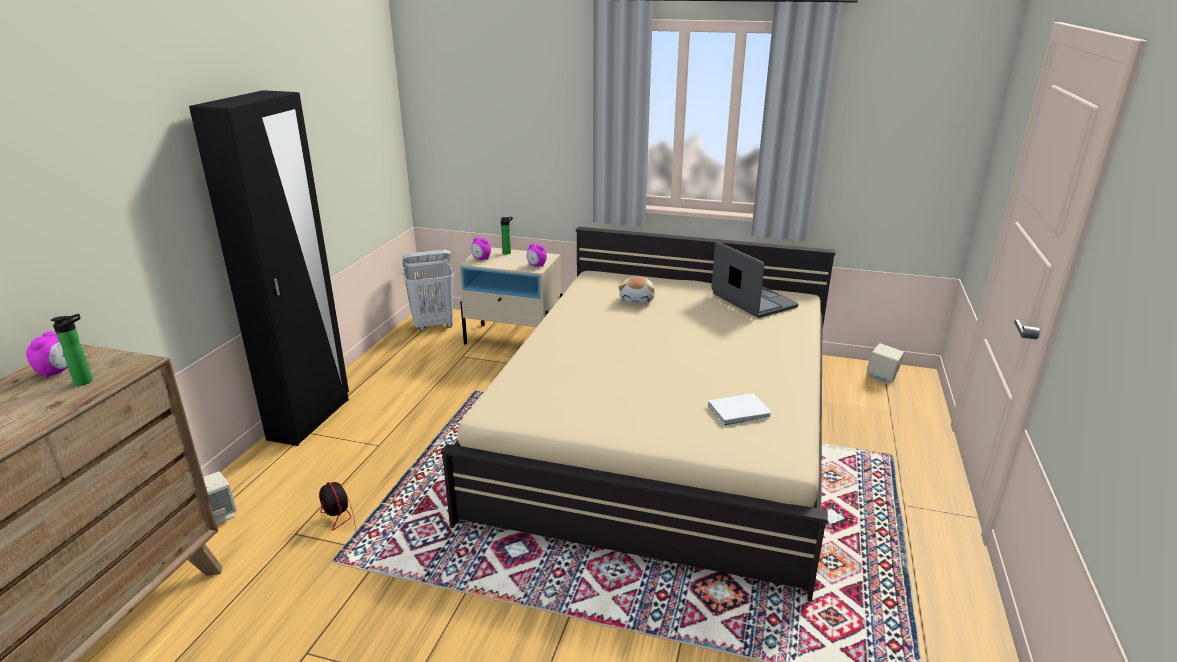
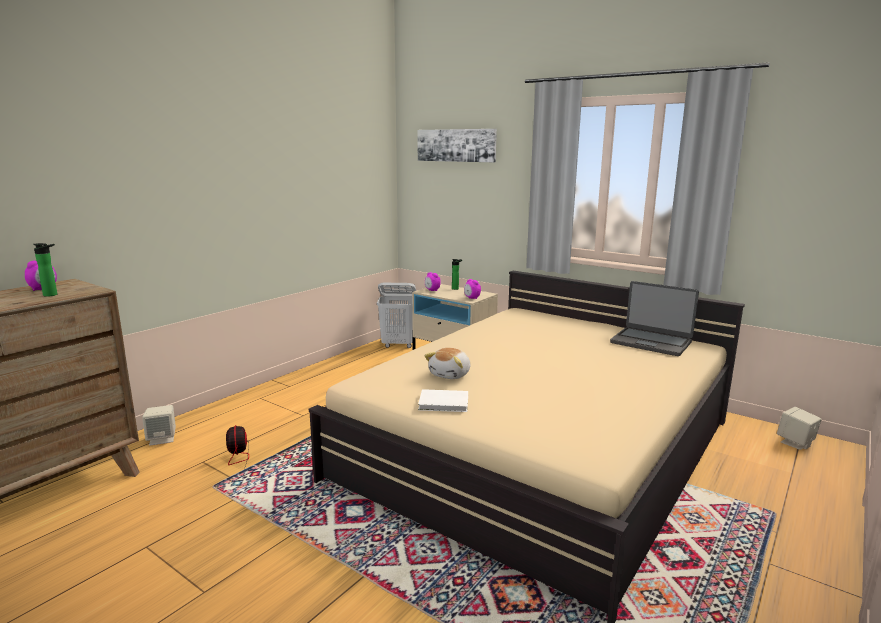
camera: 20 degrees right, 10 degrees down
(310, 419) = (269, 390): black wardrobe -> none
(486, 71) = (456, 145): none -> picture
(637, 300) = (542, 329): plush toy -> plush toy (451, 374)
(740, 412) = (577, 418): white book -> white book (445, 403)
(752, 301) = (651, 342): laptop -> laptop turned 135 degrees clockwise

